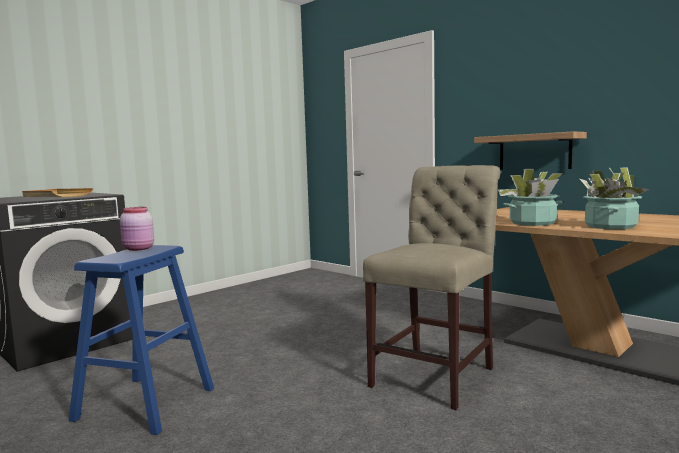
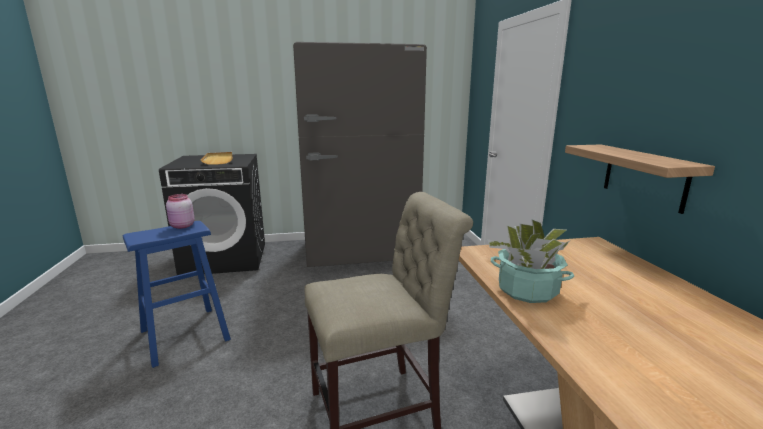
camera: 35 degrees right, 10 degrees up
(236, 300) = (359, 252): none -> grey fridge
(610, 226) = (605, 342): potted plant -> none

